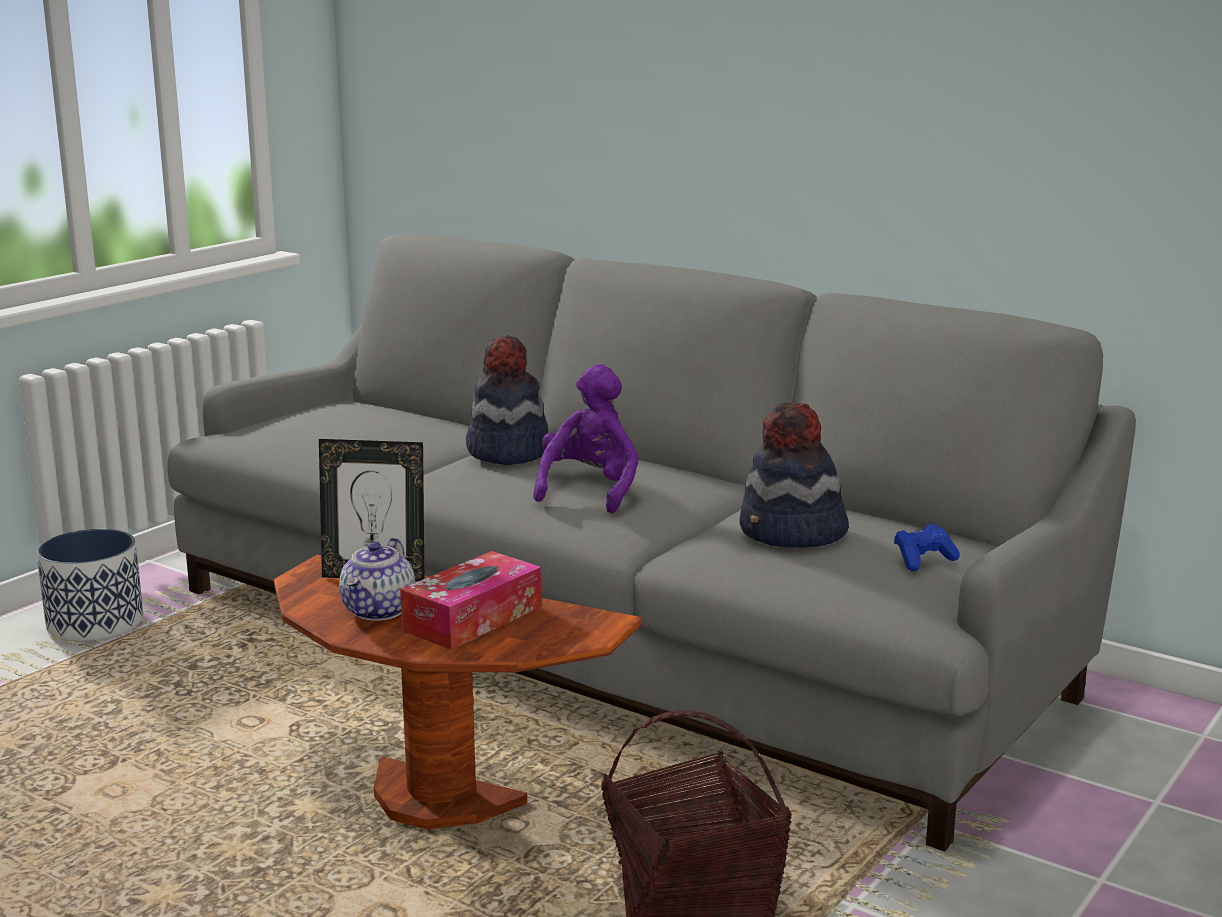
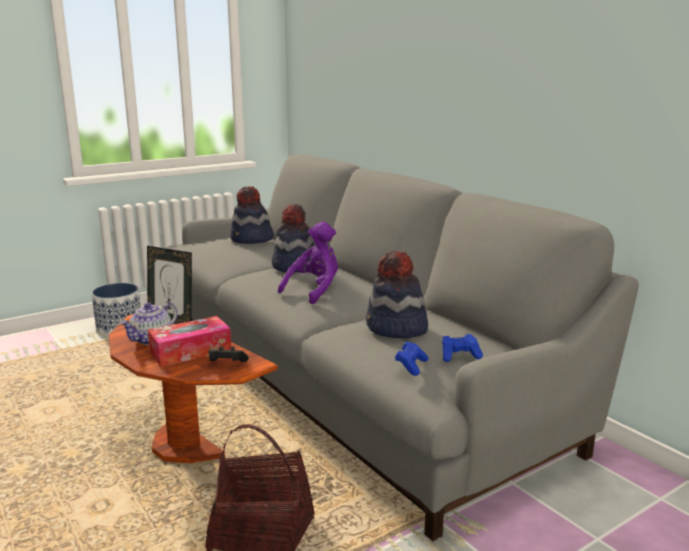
camera: 20 degrees right, 0 degrees up
(362, 412) = (252, 240): none -> hat
(559, 628) = (226, 364): none -> black game controller
(869, 584) = (411, 366): none -> blue game controller

